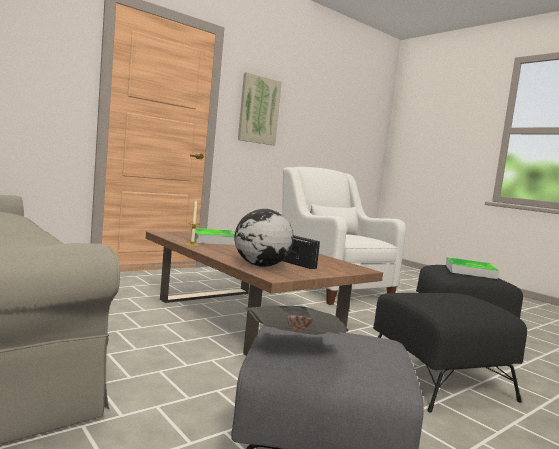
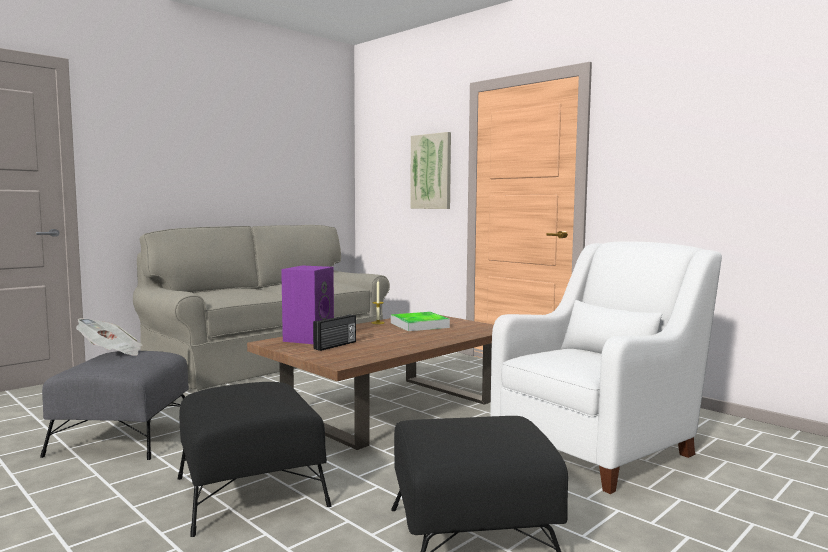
camera: 85 degrees right, 0 degrees up
(259, 110) = (654, 156): picture -> picture (431, 171)
(260, 266) = (308, 338): globe -> purple speaker
(470, 271) = (466, 429): tray -> none

